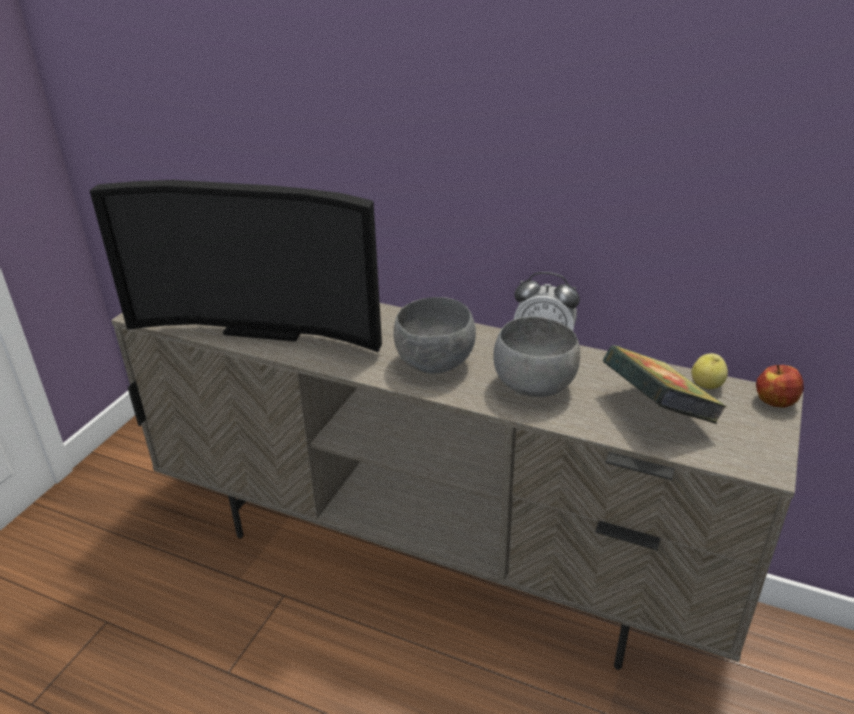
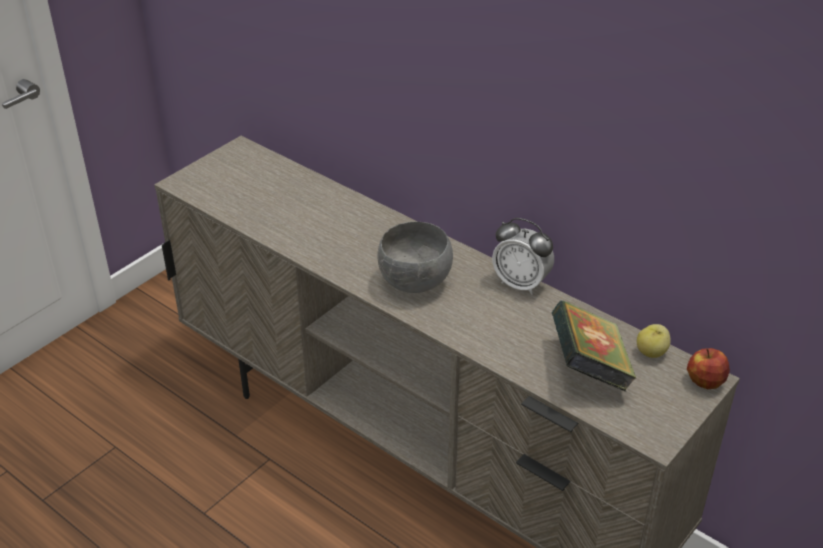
camera: 15 degrees right, 5 degrees up
(265, 326) = (282, 215): television -> none
(533, 385) = (491, 321): grey bowl -> none

